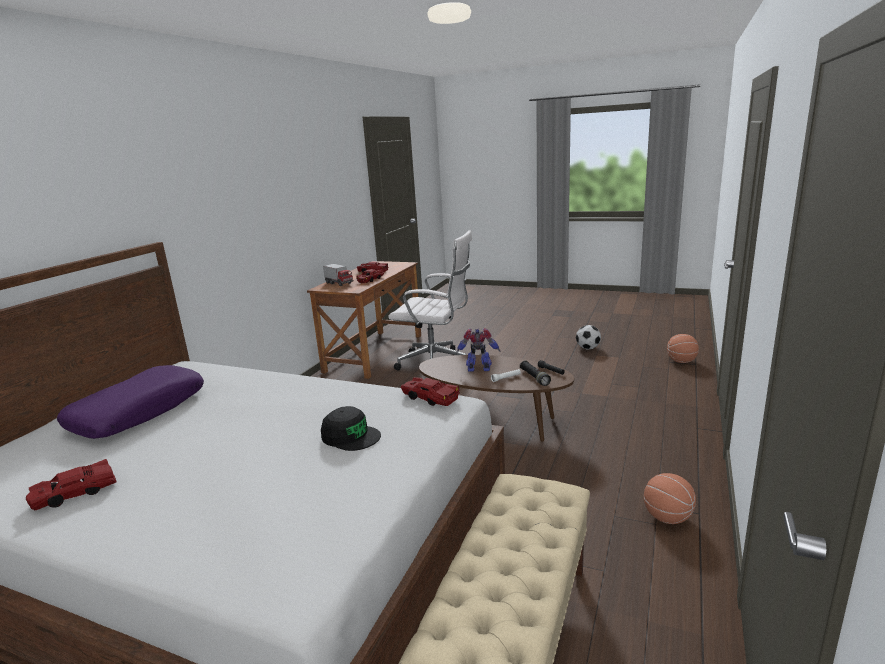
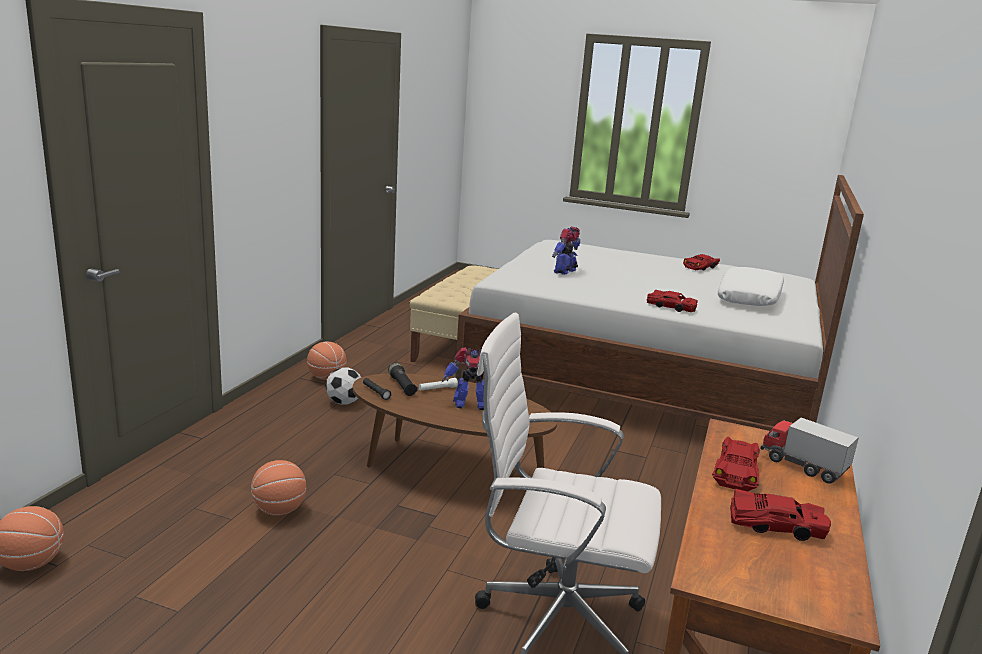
camera: 175 degrees right, 0 degrees up
(138, 412) = (750, 298): purple pillow -> white pillow
(350, 436) = (565, 272): black cap -> toy robot
(429, 397) = (518, 283): red toy car -> red toy car (671, 307)
(588, 348) = (171, 642): football -> football (344, 402)
(589, 389) = (279, 510): none -> basketball

